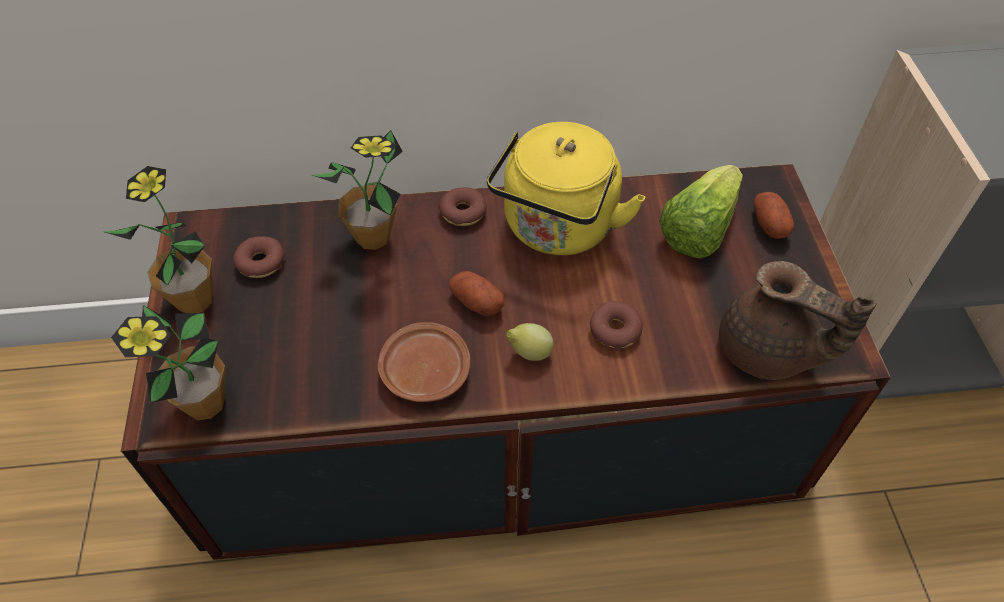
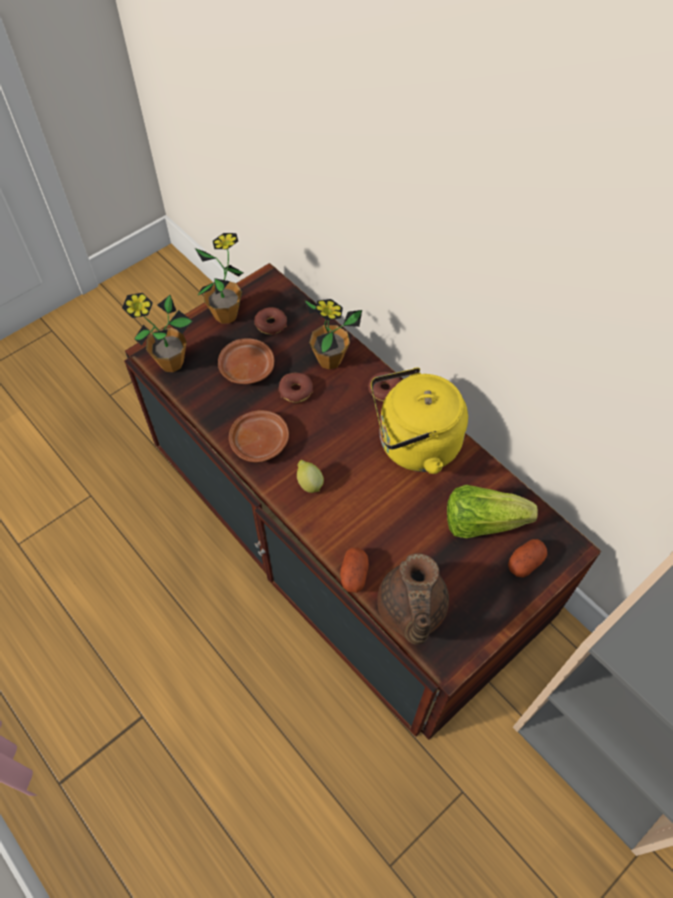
camera: 55 degrees right, 5 degrees up
(300, 323) = (246, 367): none -> brown plate
(476, 302) = (324, 437): potato -> potato (354, 574)
(615, 330) = (360, 518): donut -> donut (296, 391)

